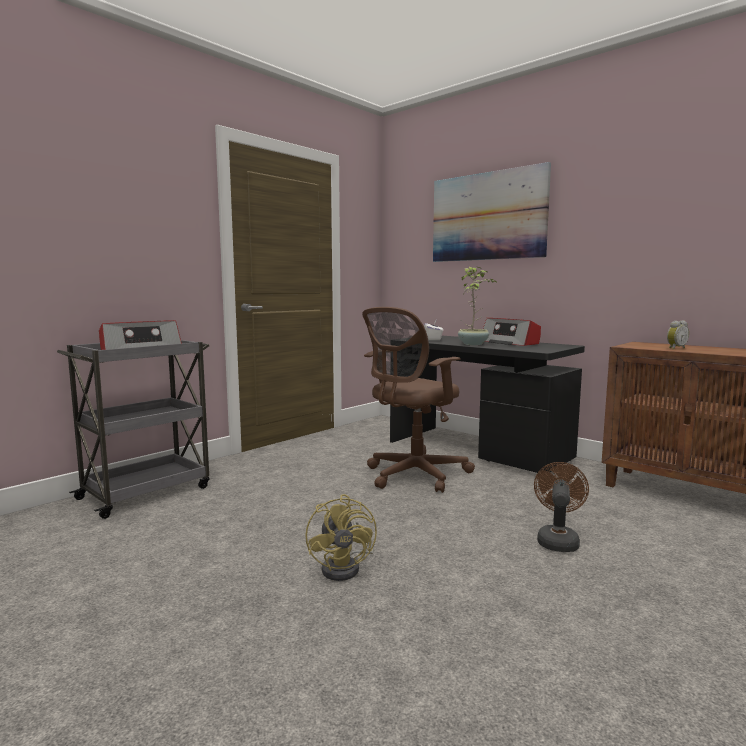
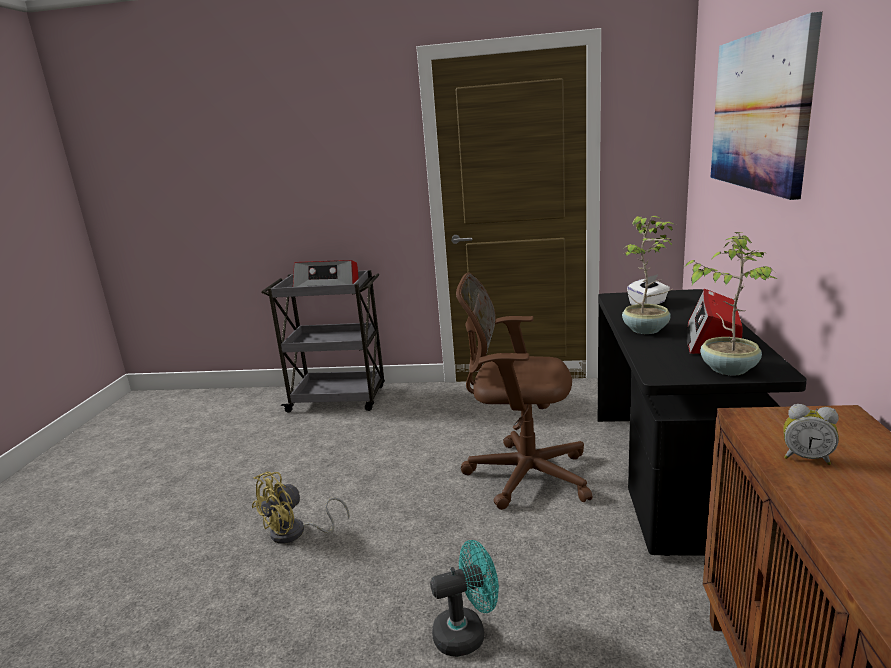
camera: 55 degrees right, 10 degrees up
(552, 347) = (728, 368): none -> potted plant
(557, 540) = (467, 633): brown fan -> turquoise fan

